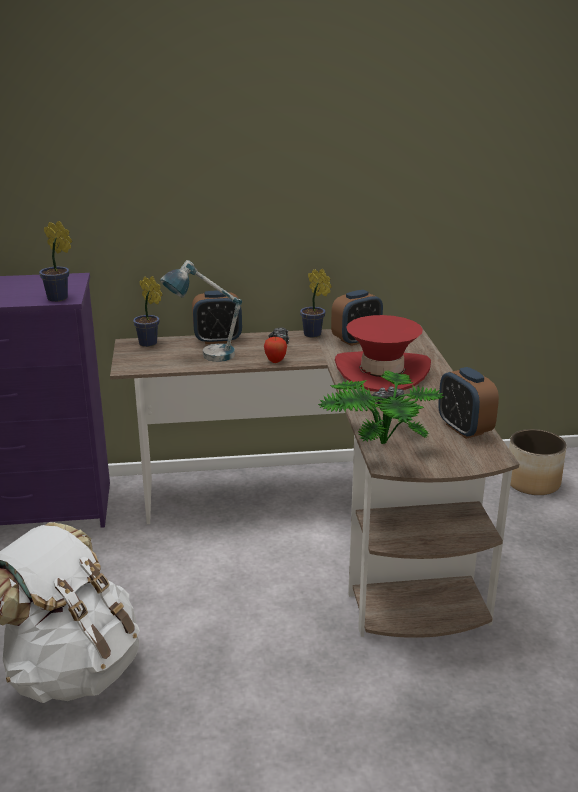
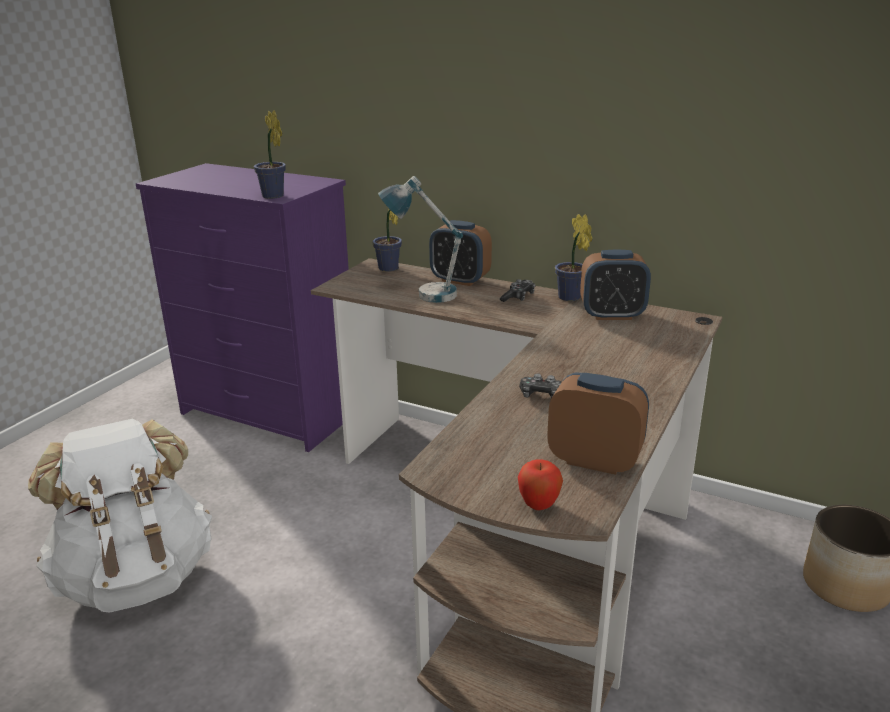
camera: 35 degrees right, 0 degrees up
(275, 361) = (485, 315): apple -> apple (539, 505)
(376, 446) = (452, 443): potted plant -> none
(382, 372) = (590, 359): red hat -> none
(464, 429) = (594, 460): alarm clock -> alarm clock turned 105 degrees clockwise

